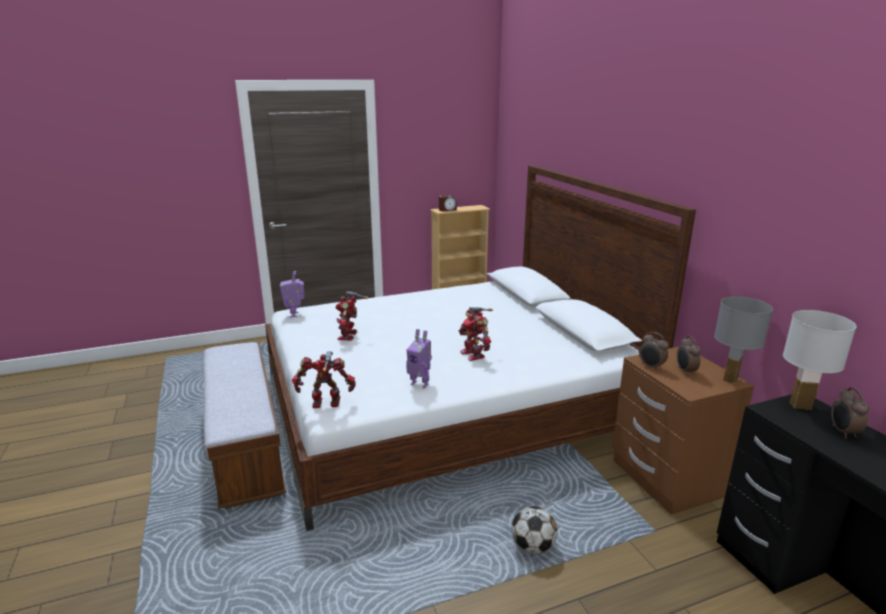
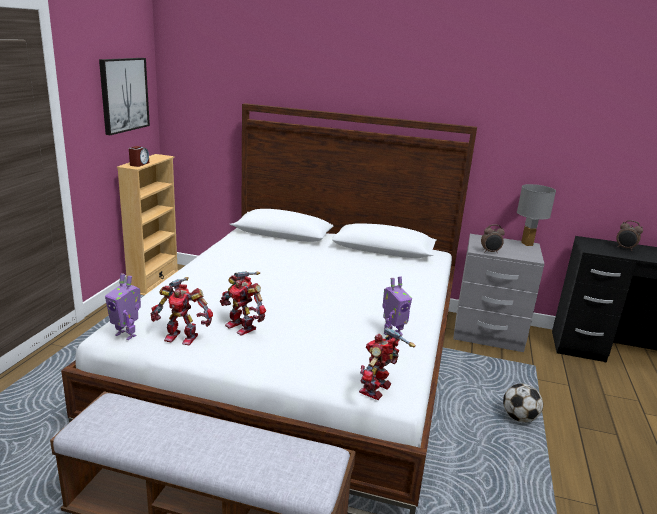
camera: 55 degrees left, 0 degrees up
(450, 152) = (124, 95): none -> picture
(474, 354) = (368, 293): toy robot -> toy robot (182, 337)
(666, 478) = (488, 334): brown nightstand -> grey nightstand
(685, 371) = (506, 248): alarm clock -> none
(800, 406) = (591, 243): white table lamp -> none

